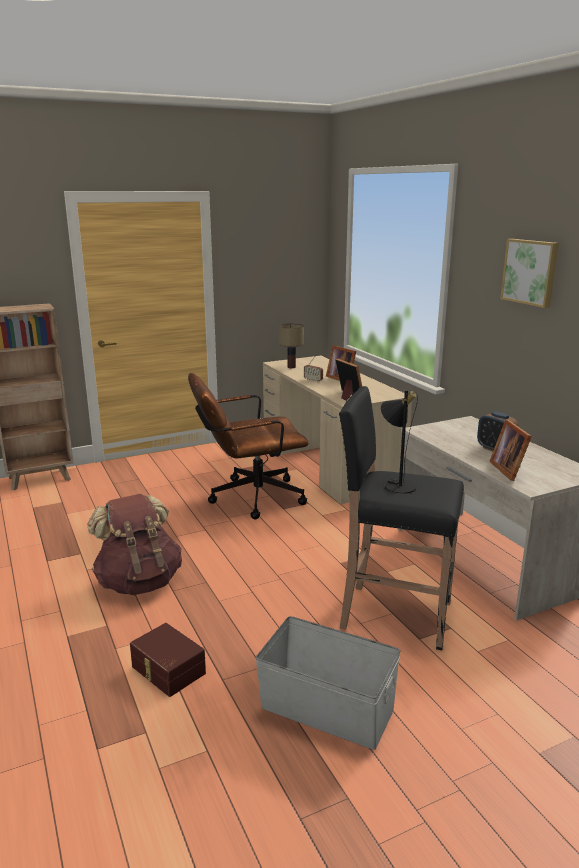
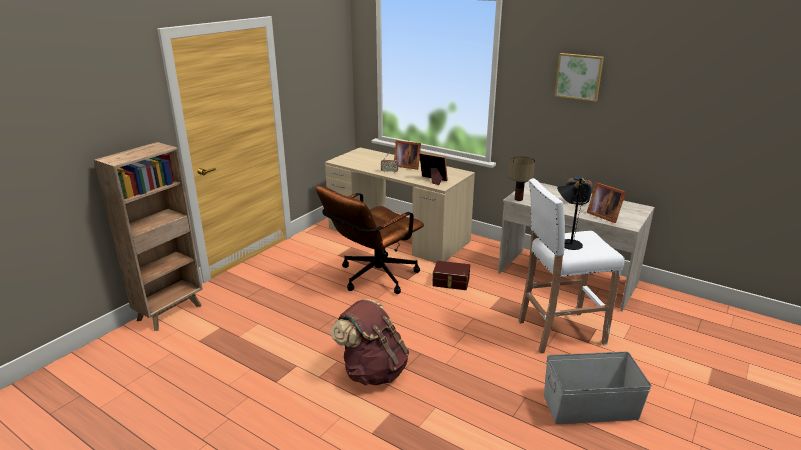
camera: 30 degrees left, 5 degrees up
(167, 671) = (472, 426): brown storage box -> brown storage box (451, 282)
(291, 367) = (354, 162): table lamp -> table lamp (518, 199)
(393, 615) = (559, 332): black stool -> white stool

